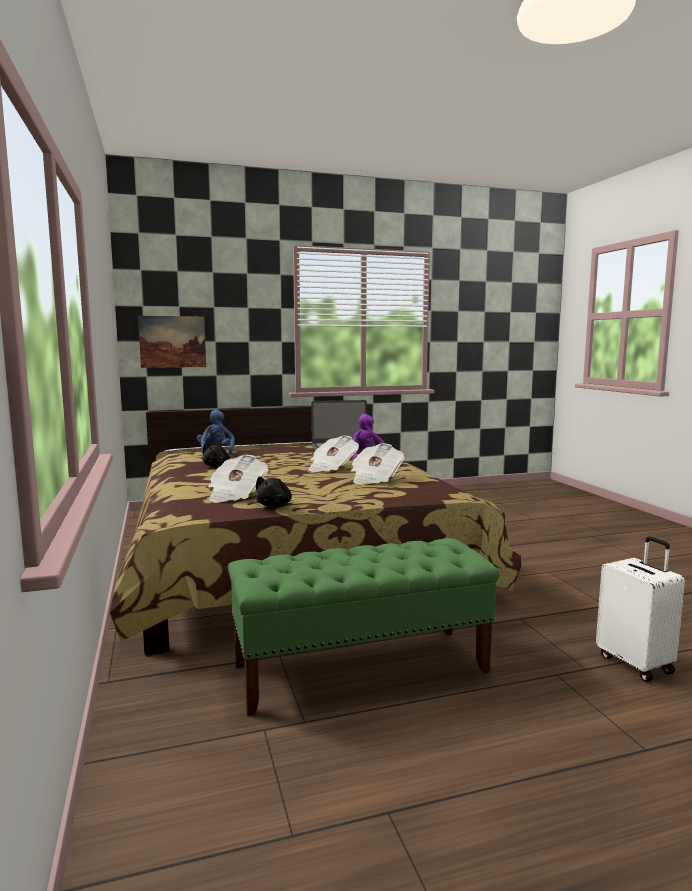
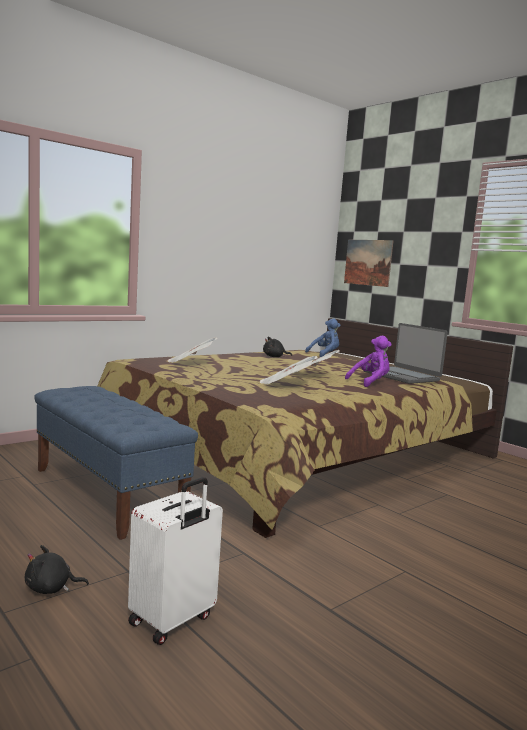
camera: 65 degrees right, 0 degrees up
(274, 505) = (170, 369): black plush toy -> black plush toy (51, 588)
(362, 668) = (107, 493): green bench -> blue bench

